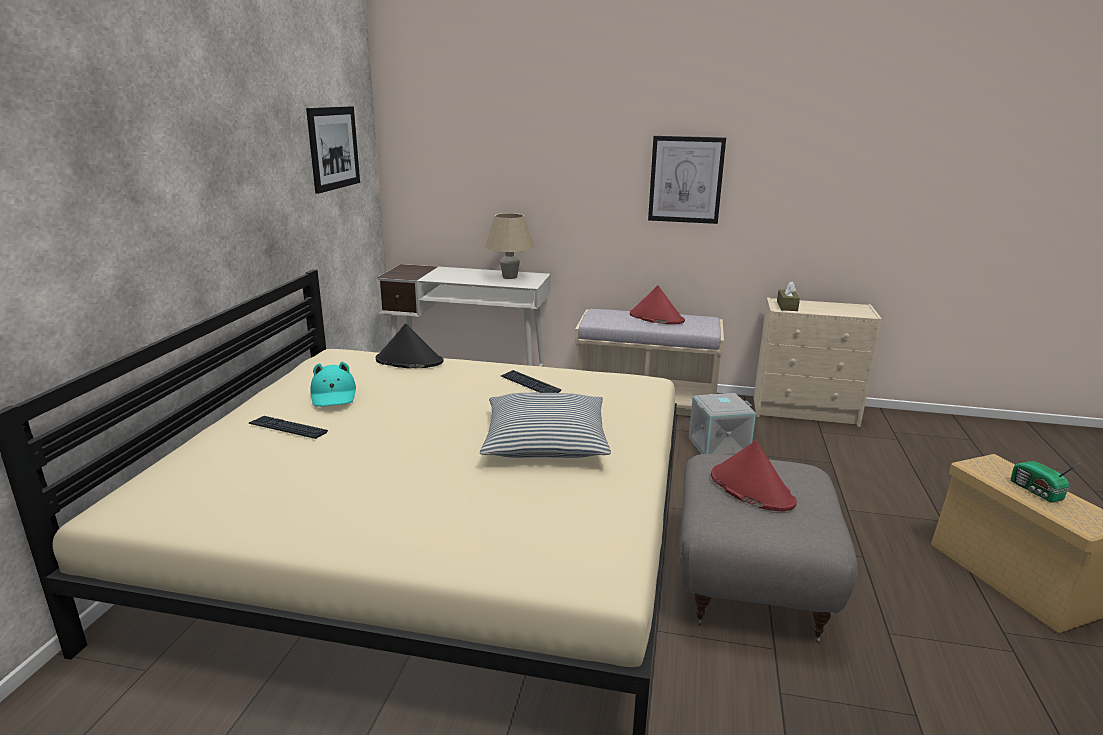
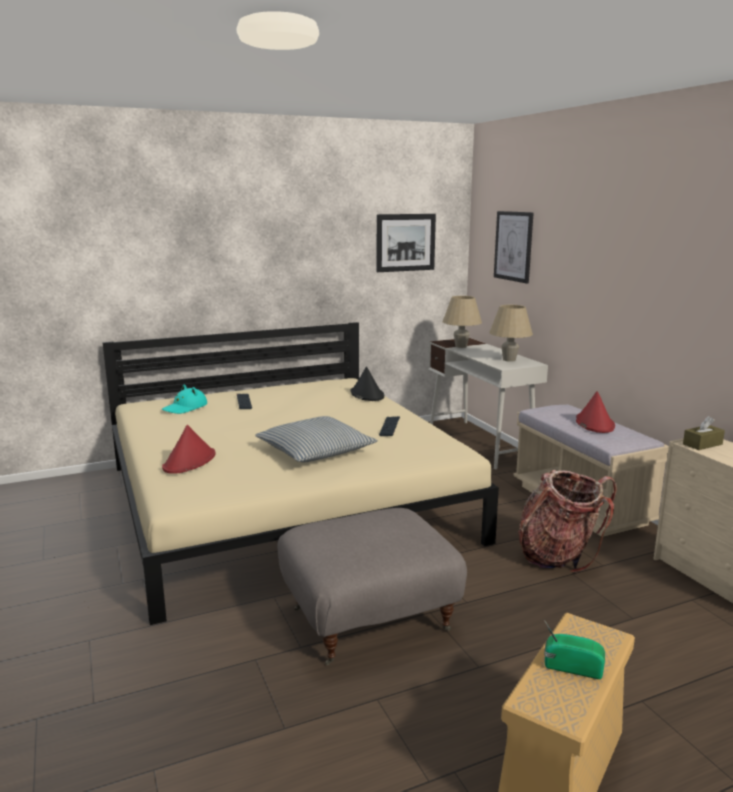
camera: 55 degrees right, 5 degrees down
(333, 395) = (291, 396): turquoise hat -> turquoise hat (185, 408)
(426, 275) = (461, 346): none -> beige table lamp
(686, 180) = (650, 291): picture -> picture (513, 246)
(718, 446) = (559, 555): grey storage box -> backpack
(751, 488) = (363, 529): red hat -> red hat (189, 461)
(1036, 491) = (571, 666): radio -> radio turned 75 degrees clockwise

